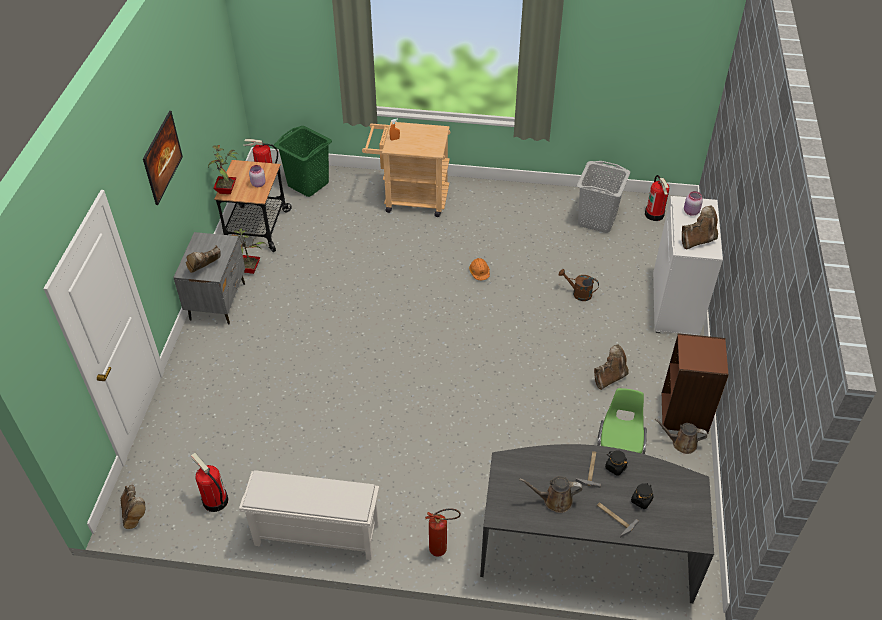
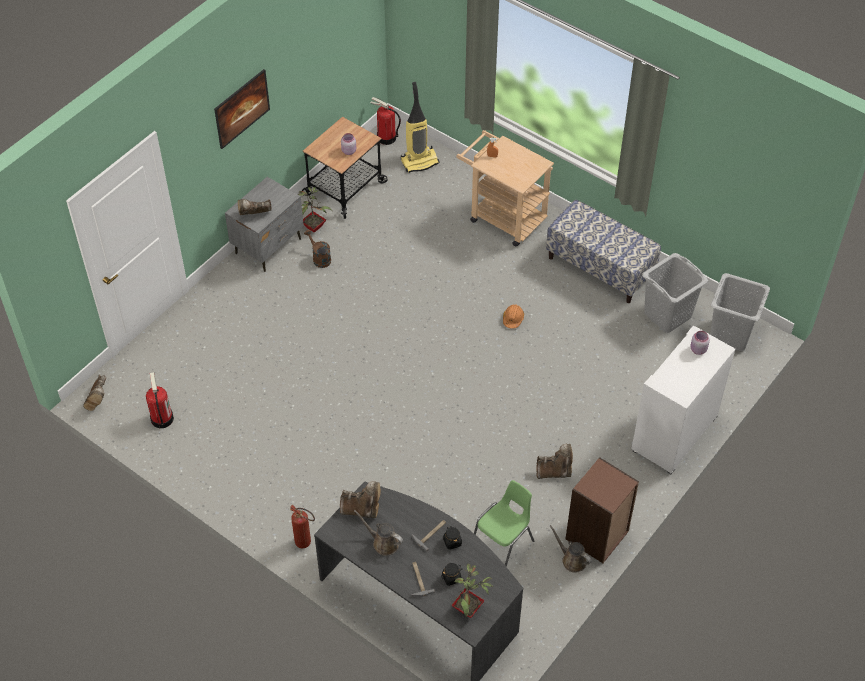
camera: 30 degrees right, 5 degrees up
(227, 190) = (318, 147): potted plant -> potted plant (468, 609)
(308, 184) = (419, 161): green laundry basket -> vacuum cleaner
(315, 535) = (218, 483): white shoe rack -> none
(518, 206) = (600, 268): none -> bench
(578, 293) = (589, 380): brown watering can -> brown watering can (319, 258)
(654, 214) = (731, 334): fire extinguisher -> grey laundry basket
(697, 240) = (679, 380): brown boot -> brown boot (362, 510)

